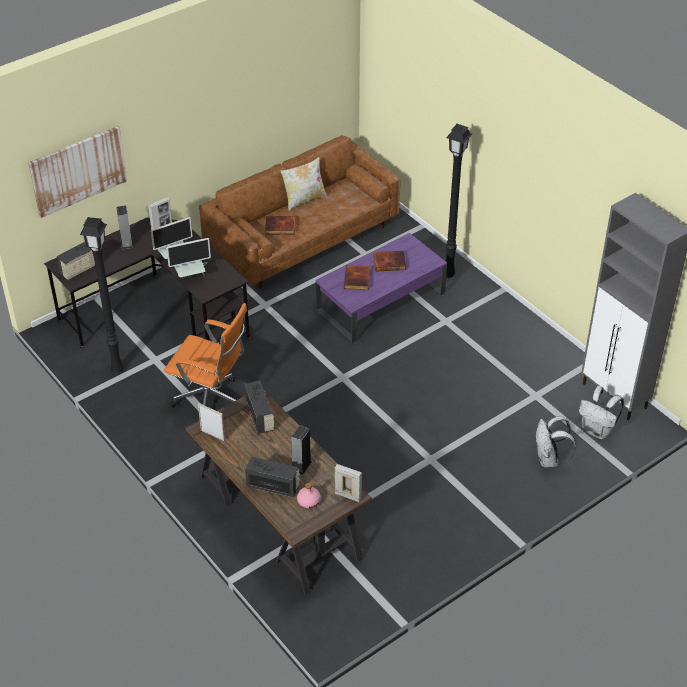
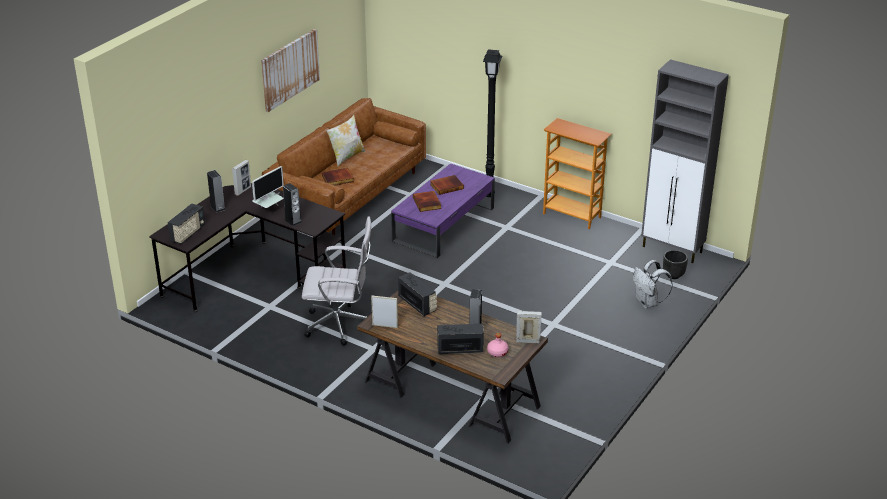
camera: 20 degrees left, 10 degrees down
(78, 171) = (172, 141): picture -> picture (290, 69)
(117, 369) = (239, 321): black floor lamp -> none
(191, 278) = (293, 221): monitor -> speaker
(212, 401) = (340, 325): orange office chair -> white office chair
(525, 323) = (572, 215): none -> bookcase
(597, 430) = (673, 275): white backpack -> black planter

